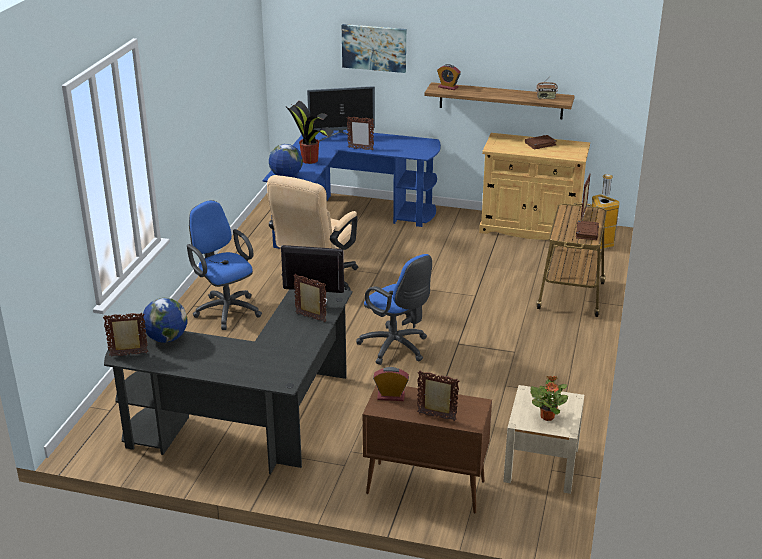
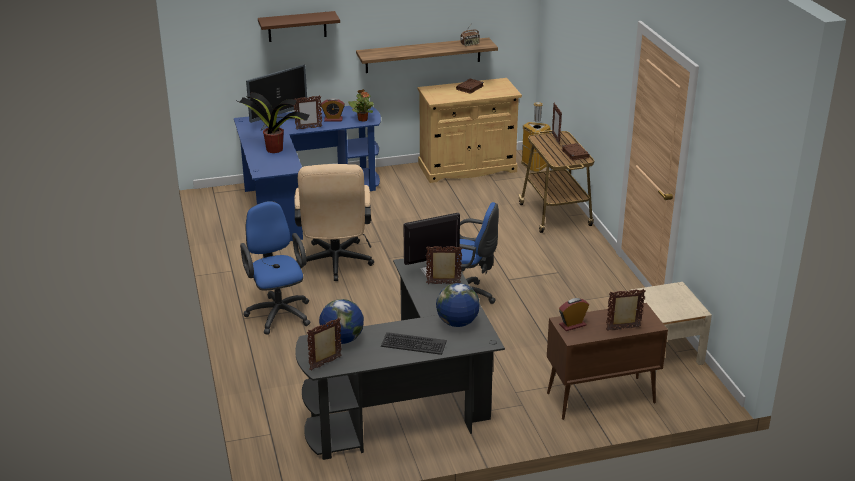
camera: 30 degrees left, 0 degrees up
(219, 363) = (413, 344): none -> keyboard
(225, 309) = (278, 312): blue office chair -> blue office chair turned 45 degrees clockwise
(286, 176) = (271, 169): globe -> globe (457, 323)
(374, 47) = (297, 26): picture -> brown shelf
(448, 87) = (377, 51): alarm clock -> alarm clock (333, 119)
(547, 416) = (675, 305): potted plant -> potted plant (362, 119)

